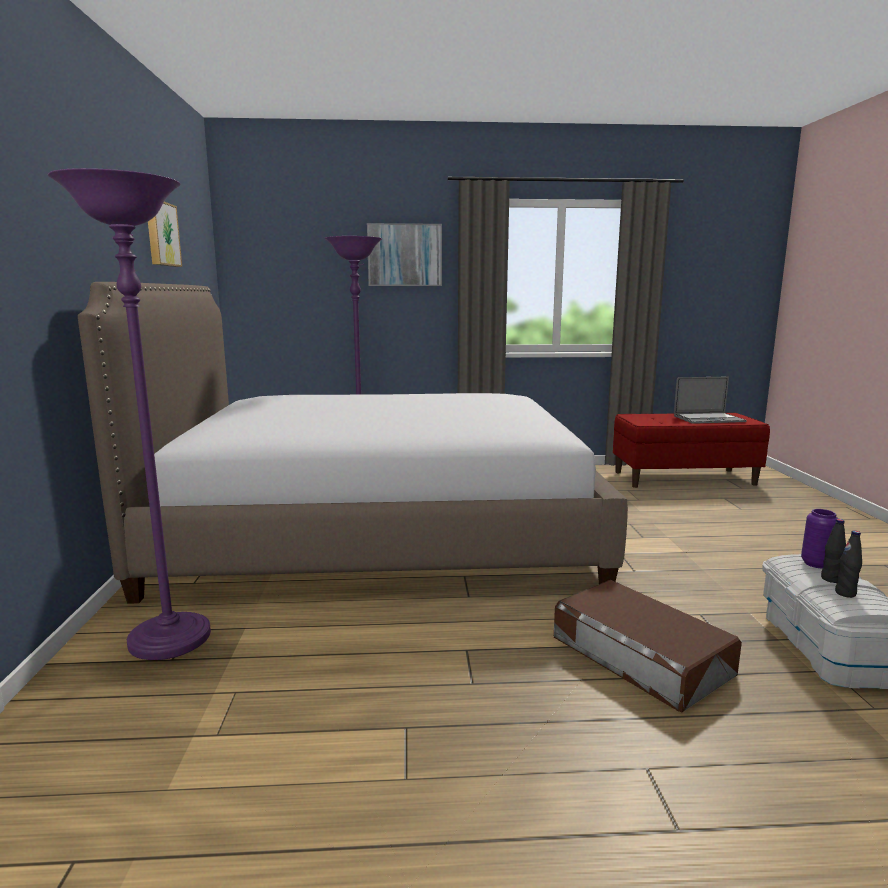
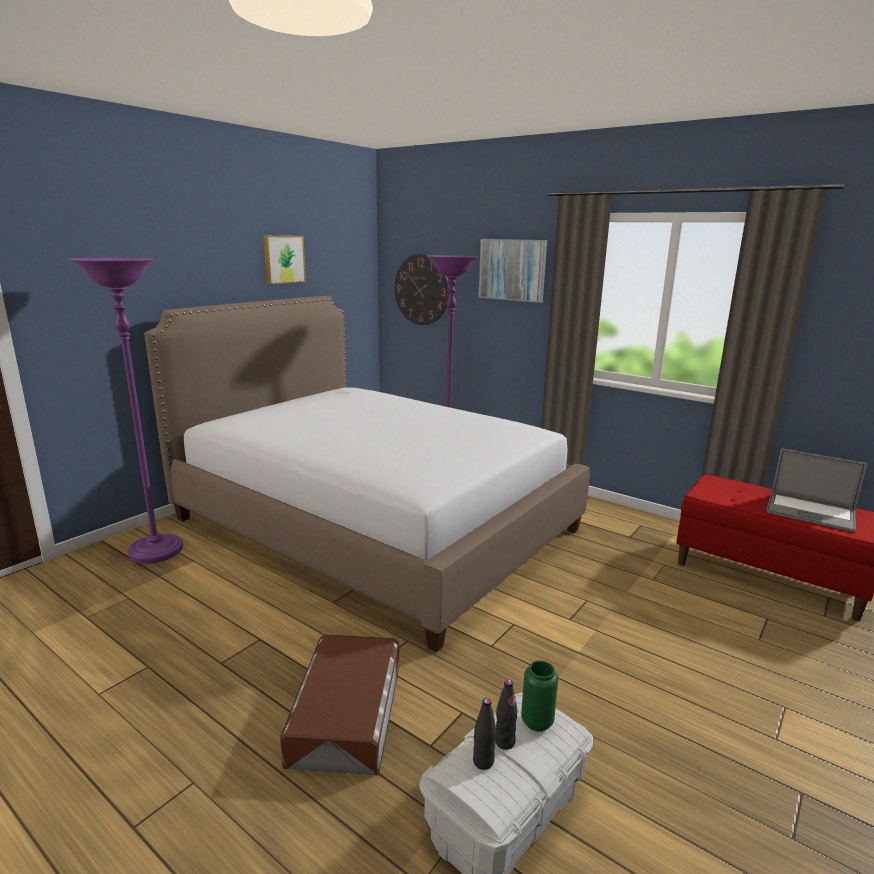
camera: 40 degrees right, 5 degrees up
(287, 283) = (421, 290): none -> wall clock
(816, 564) = (537, 722): purple vase -> green vase

